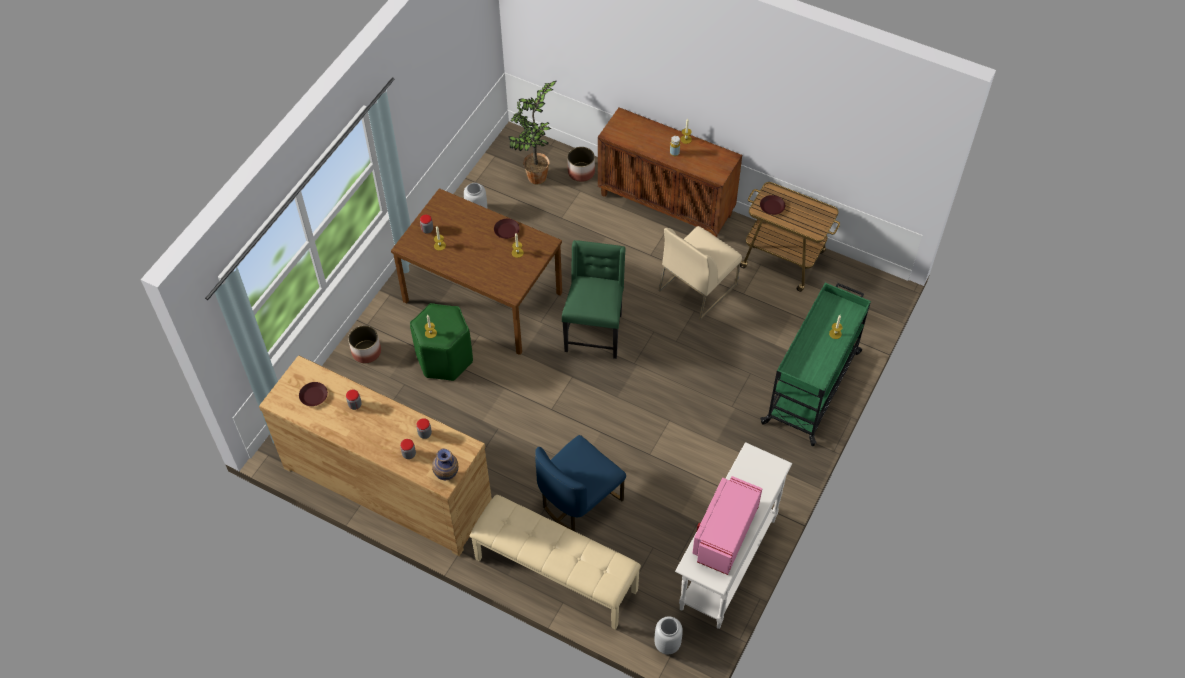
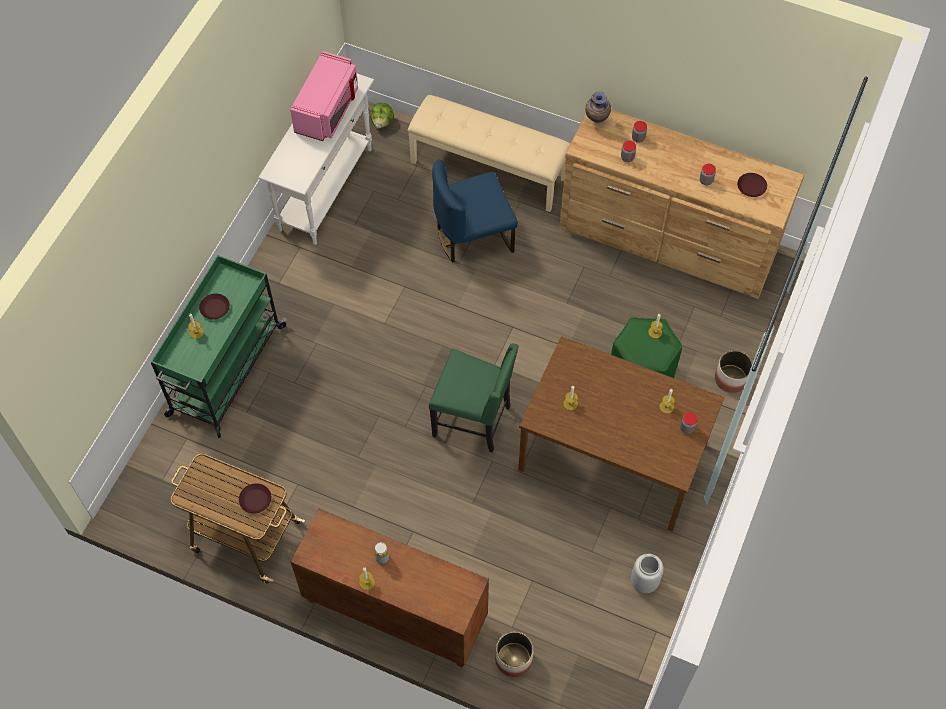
camera: 175 degrees right, 5 degrees up
(506, 230) = (589, 433): brown plate -> brown plate (215, 308)
(536, 179) = (573, 642): potted plant -> none
(579, 500) = (473, 236): blue chair -> blue chair turned 150 degrees counterclockwise
(594, 332) = (474, 420): green chair -> green chair turned 75 degrees counterclockwise
(667, 644) = (382, 122): grey vase -> lettuce
(698, 287) = (353, 489): beige chair -> none

